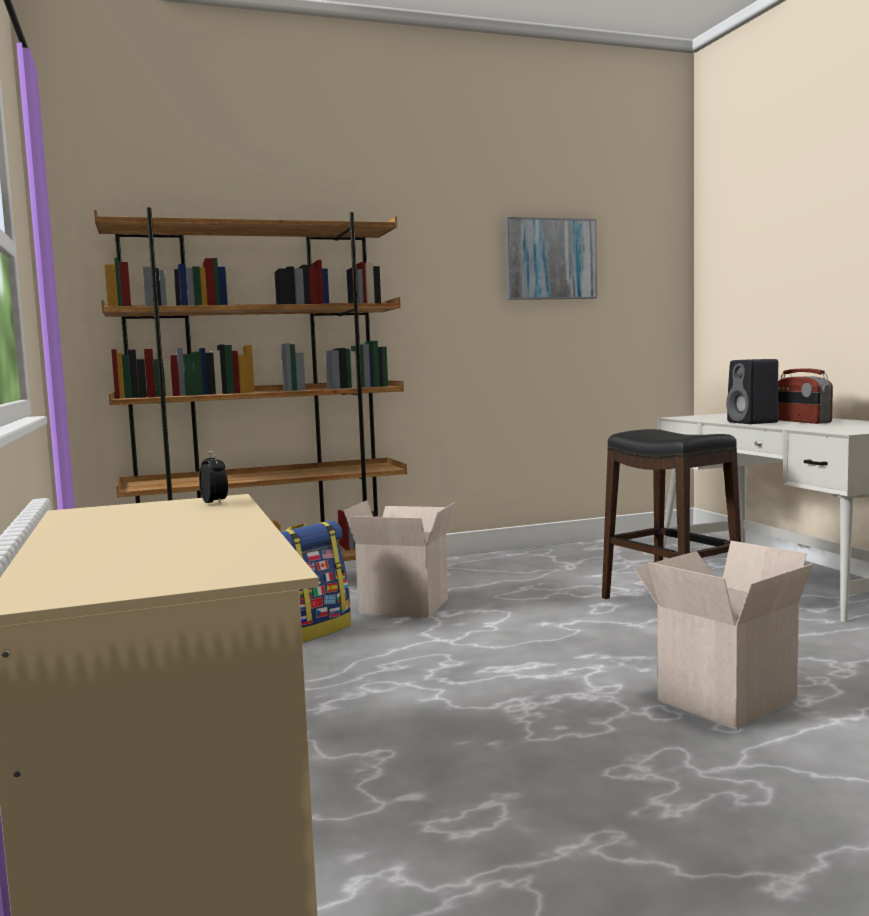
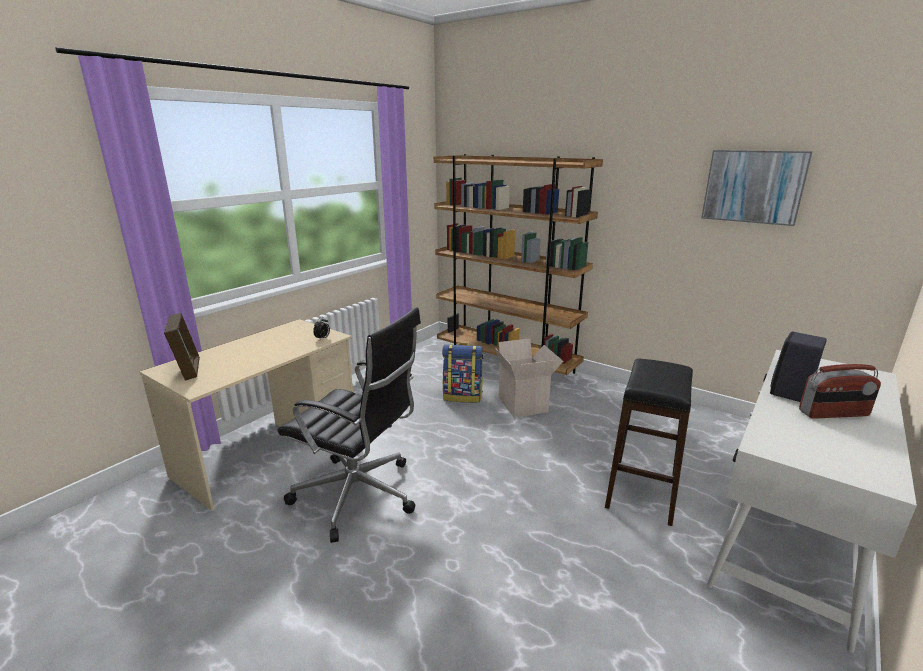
camera: 55 degrees right, 15 degrees up
(114, 576) = (188, 369): none -> picture frame
(482, 762) = (359, 496): none -> black office chair
(724, 698) = (492, 554): cardboard box -> none
(802, 421) = (834, 413): radio -> radio turned 135 degrees counterclockwise

